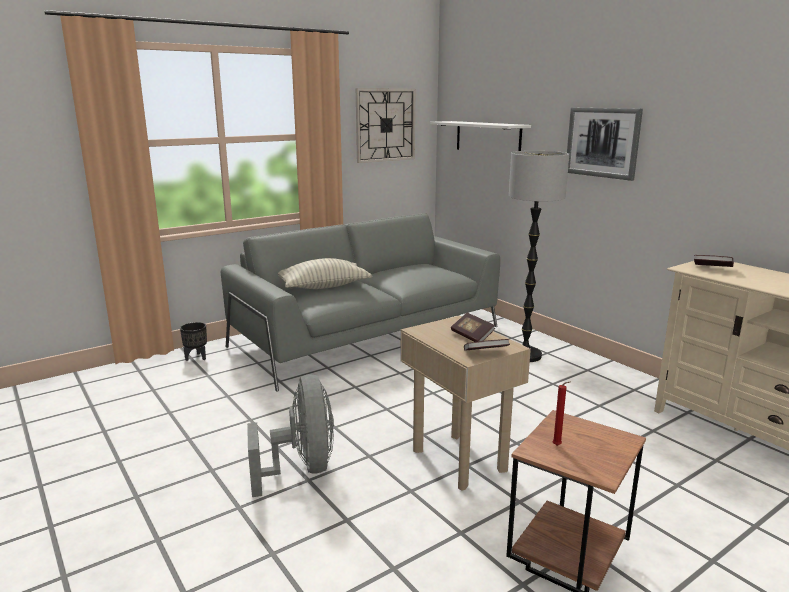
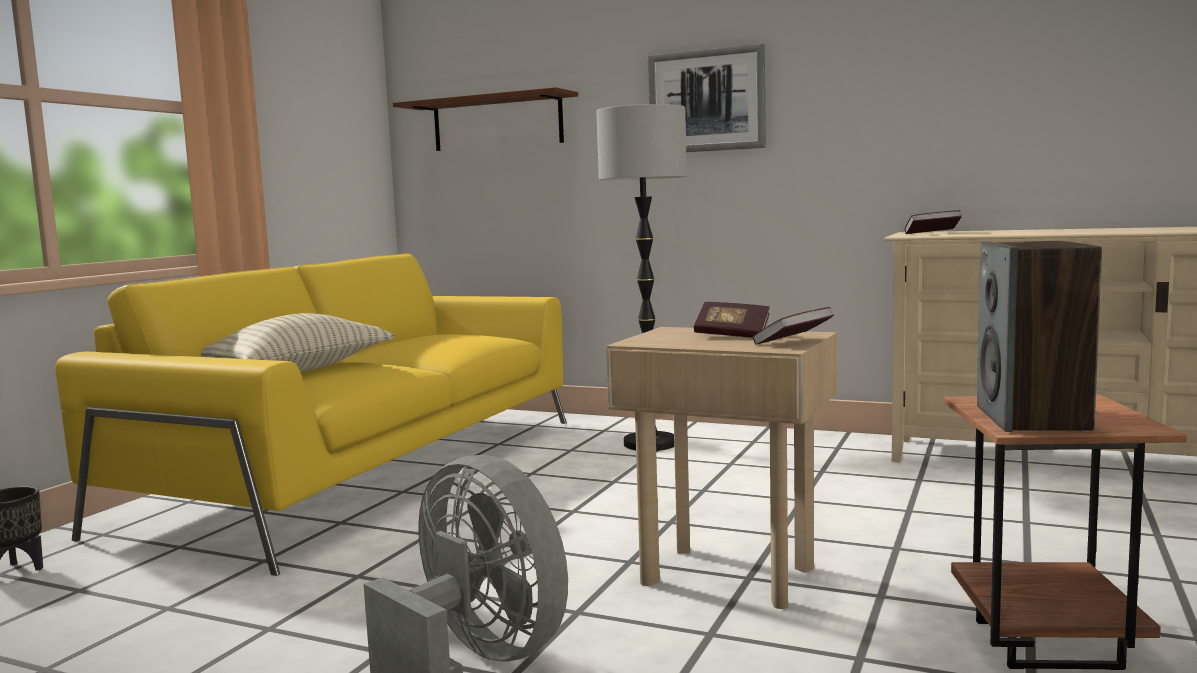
camera: 30 degrees left, 10 degrees down
(367, 336) = (364, 471): grey sofa -> yellow sofa
(385, 125) = (317, 106): wall clock -> none
(488, 137) = (497, 123): white shelf -> brown shelf
(558, 446) = (1033, 419): red candle -> speaker

